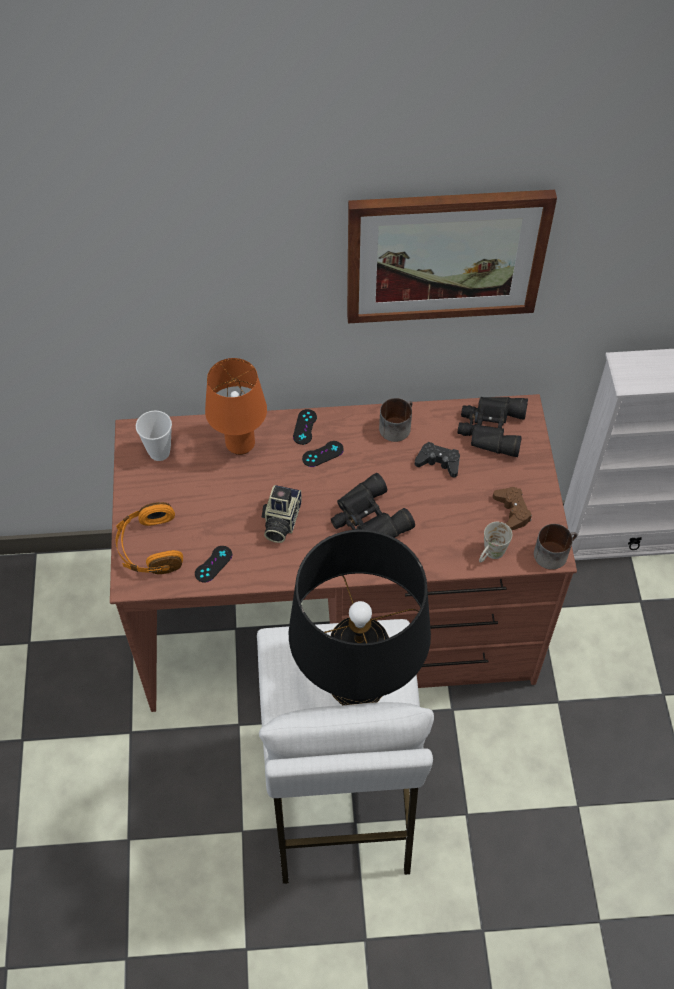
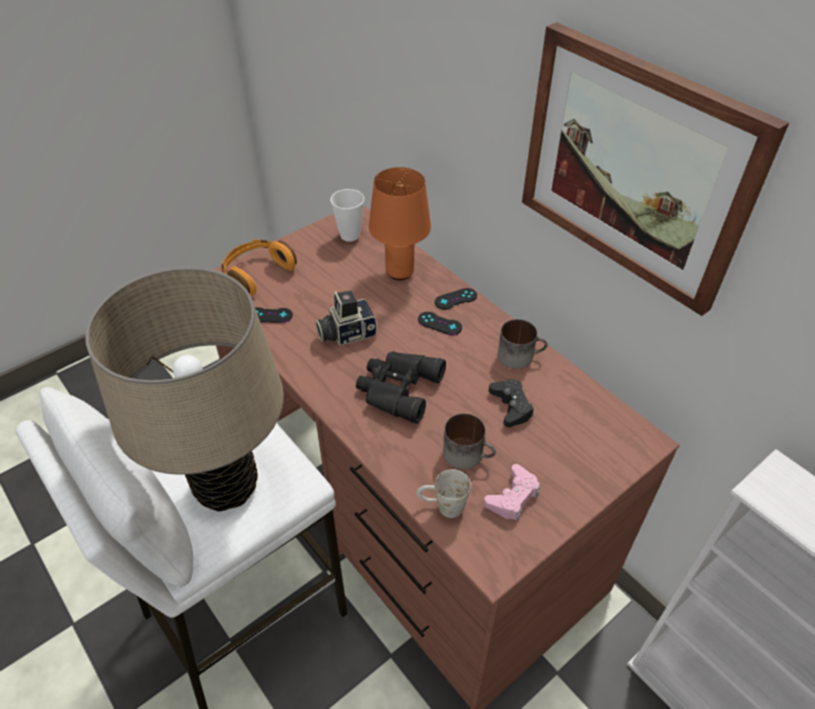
camera: 55 degrees right, 10 degrees down
(357, 685) = (226, 485): black table lamp -> beige table lamp
(490, 429) = (592, 426): black binoculars -> none
(512, 511) = (513, 497): brown game controller -> pink game controller
(553, 552) = (496, 564): mug -> mug (468, 453)

